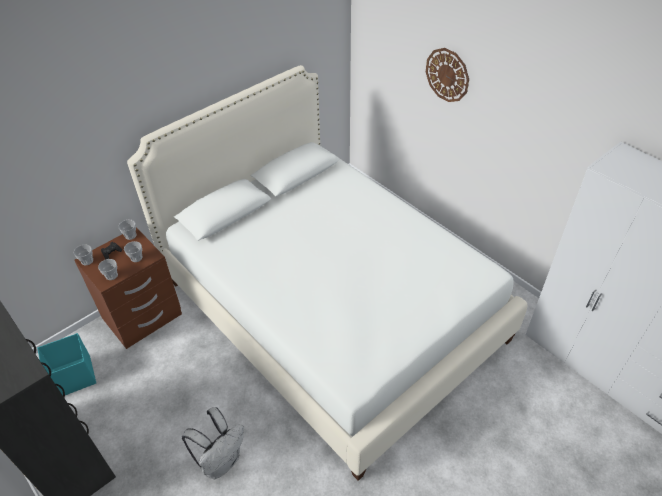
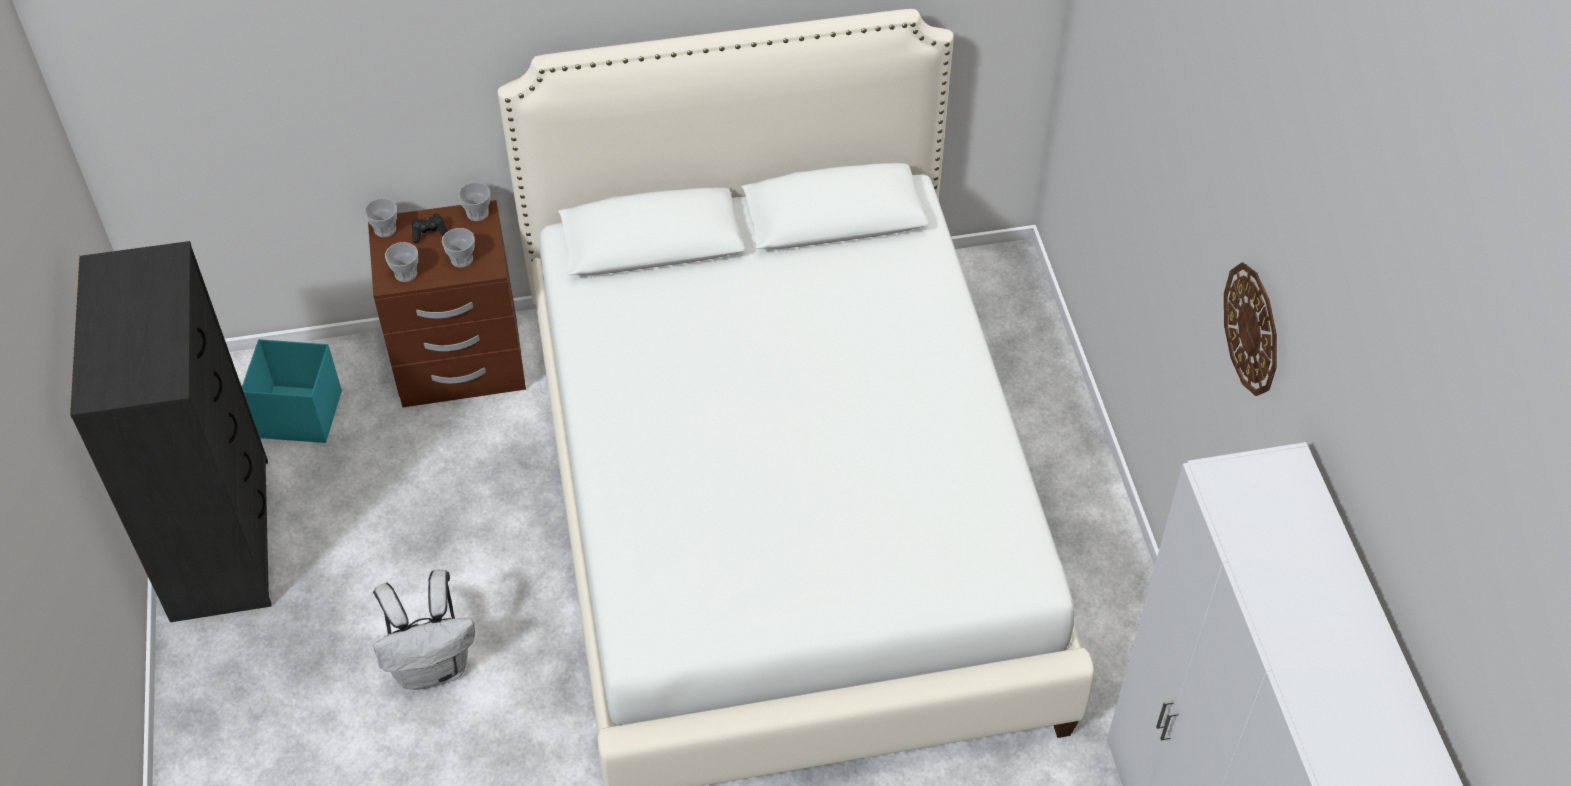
camera: 30 degrees right, 5 degrees up
(447, 75) = (1159, 152): wall clock -> wall clock (1252, 329)

